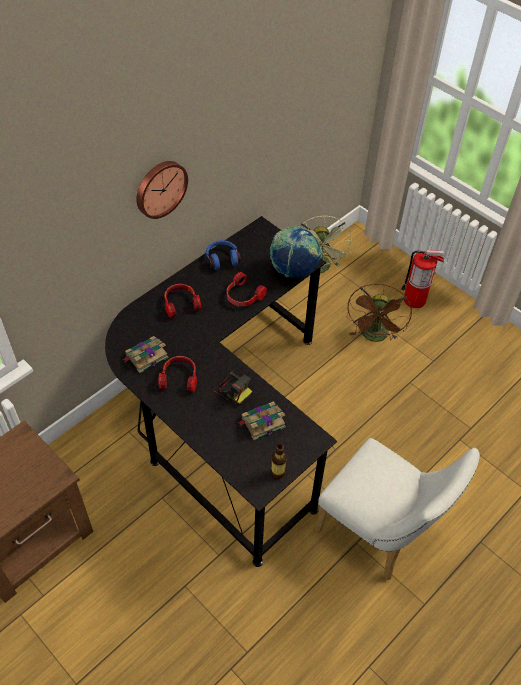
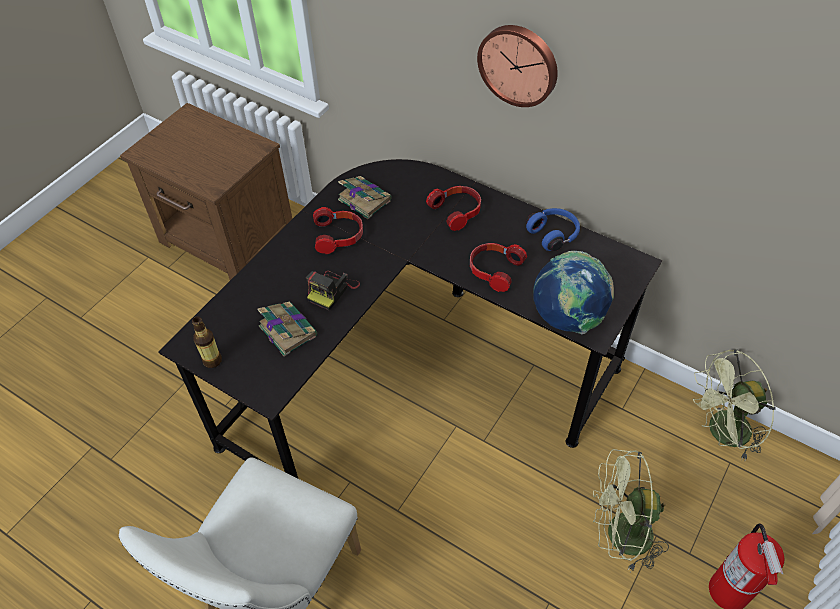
camera: 80 degrees right, 0 degrees up
(374, 337) = (619, 536): brown fan -> green fan

